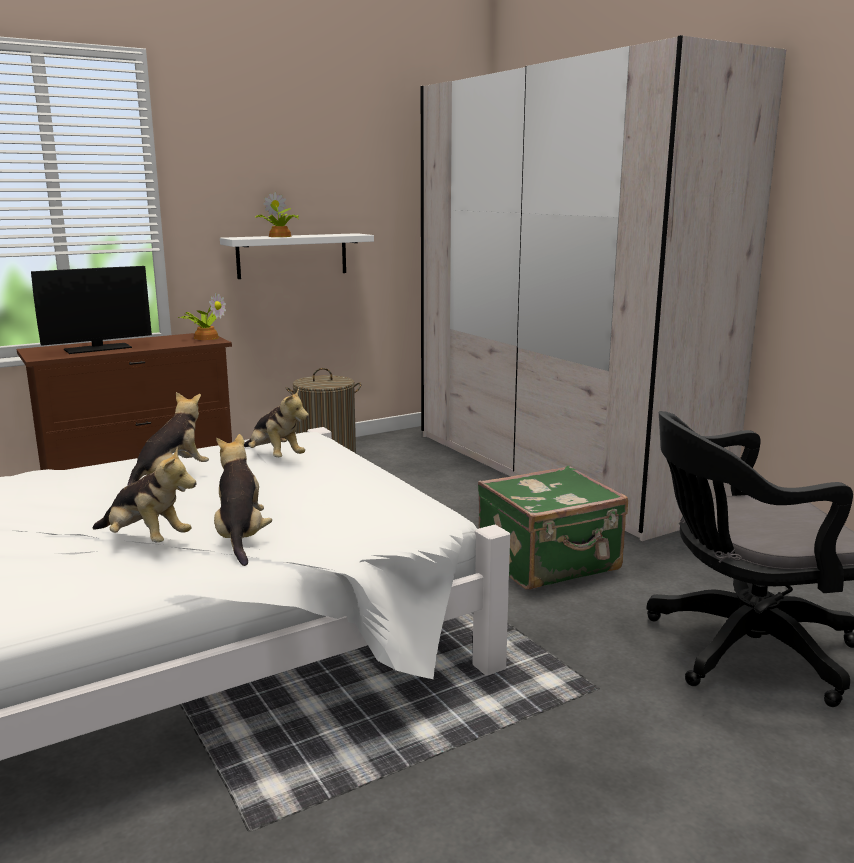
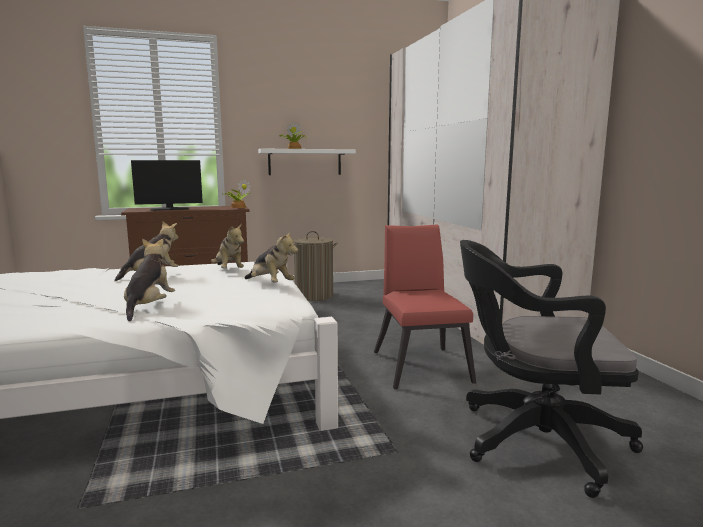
camera: 15 degrees right, 5 degrees down
(145, 540) = (89, 302): plush toy -> plush toy (270, 284)
(550, 563) = (420, 364): green suitcase -> red chair

